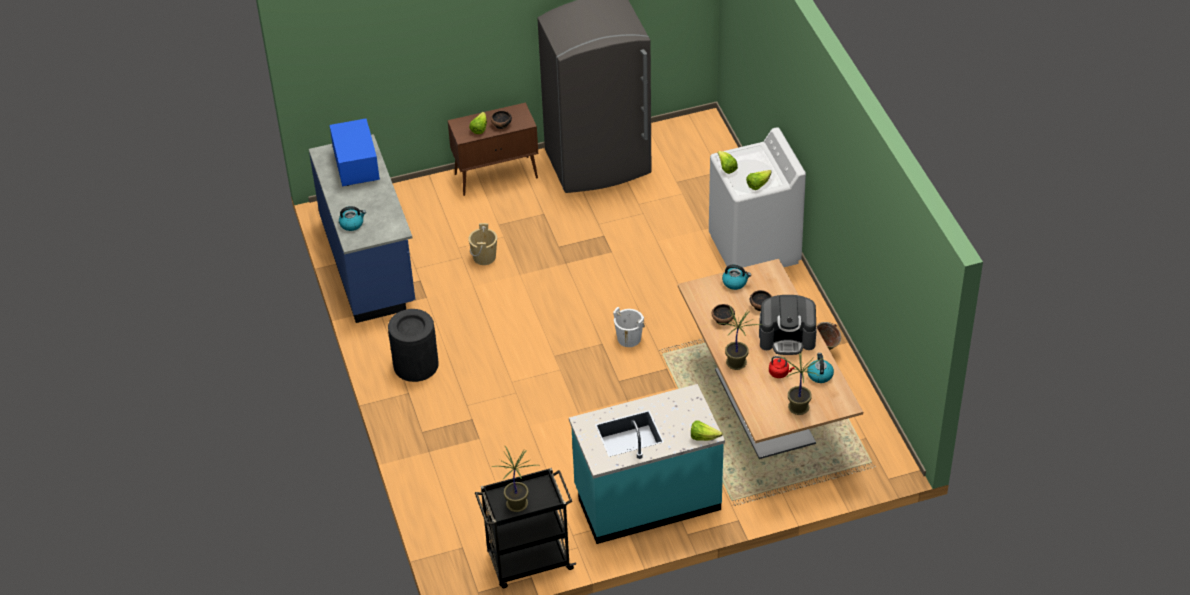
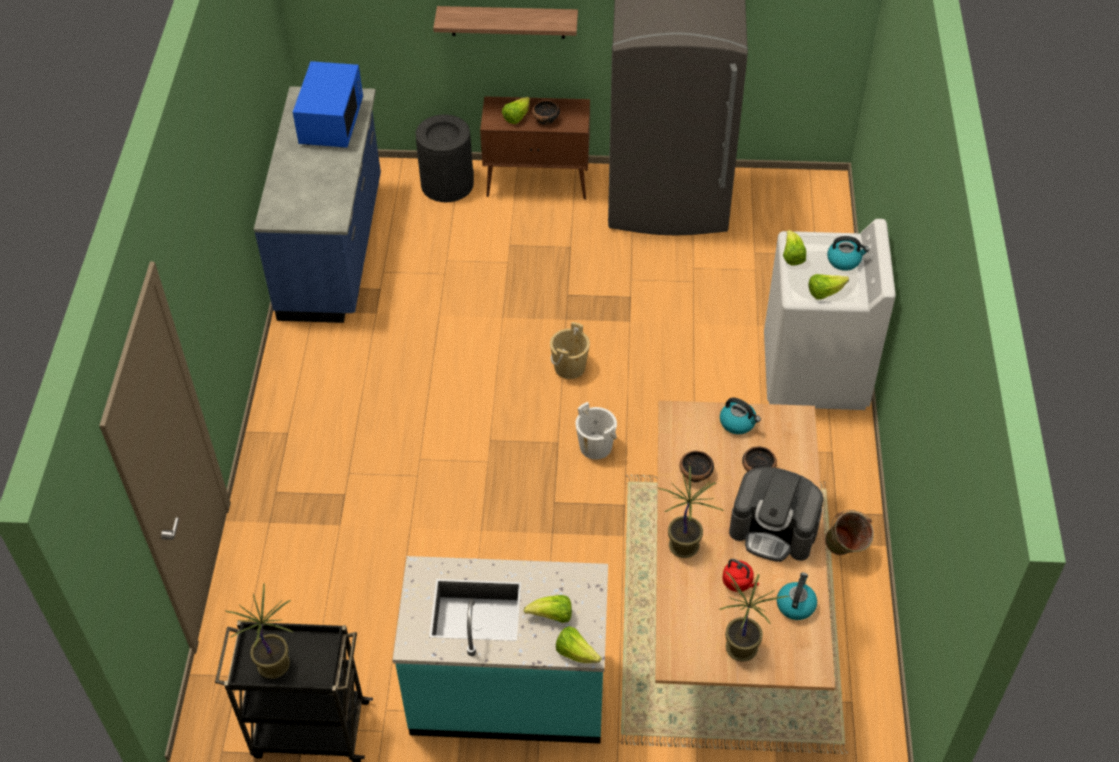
camera: 20 degrees right, 5 degrees up
(352, 224) = (284, 195): kettle -> kettle (844, 260)
(415, 364) = (316, 397): black trash can -> black trash can (447, 183)
(460, 60) = (507, 22): none -> shelf
(484, 257) = (471, 281): beige bucket -> beige bucket (569, 367)
(678, 422) = (552, 616): none -> lettuce

